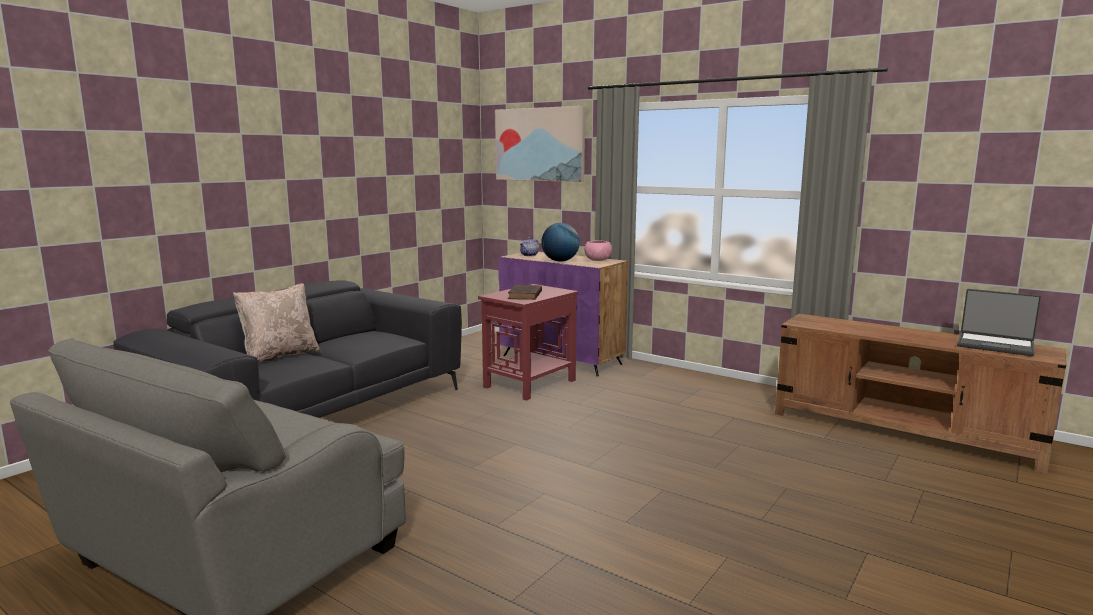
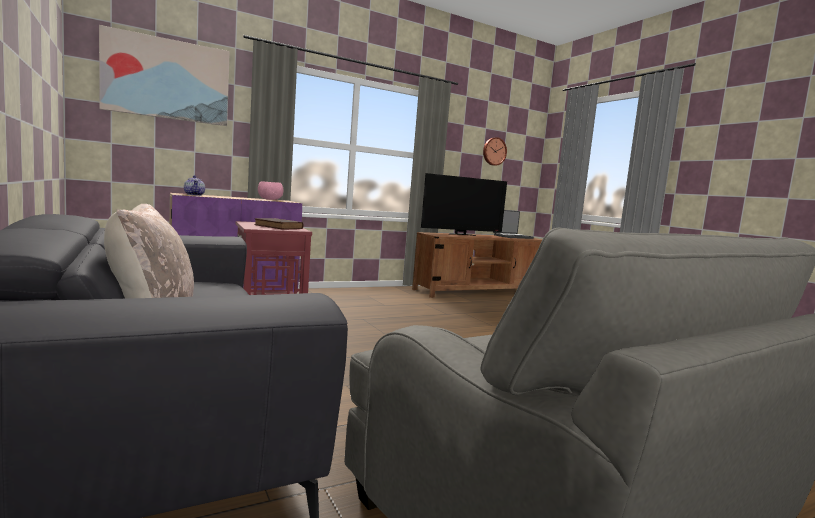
camera: 65 degrees left, 5 degrees down
(560, 261) = (248, 199): globe -> none
(867, 327) = (461, 234): none -> television
(1001, 174) = (494, 151): none -> wall clock

